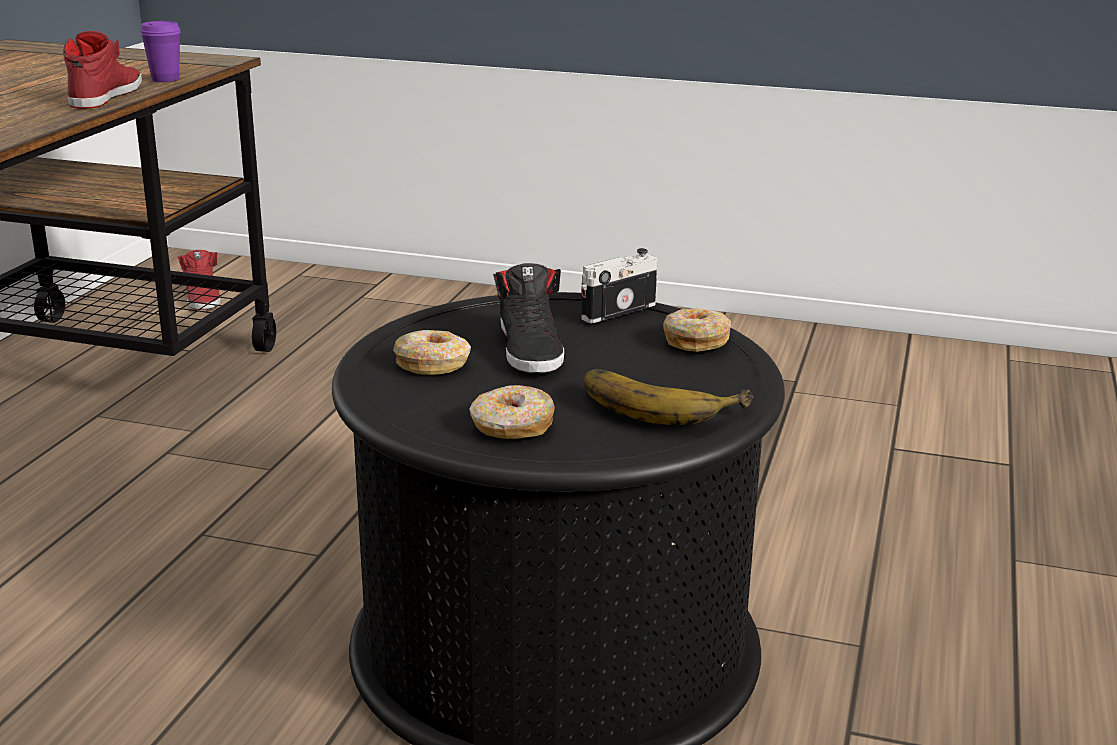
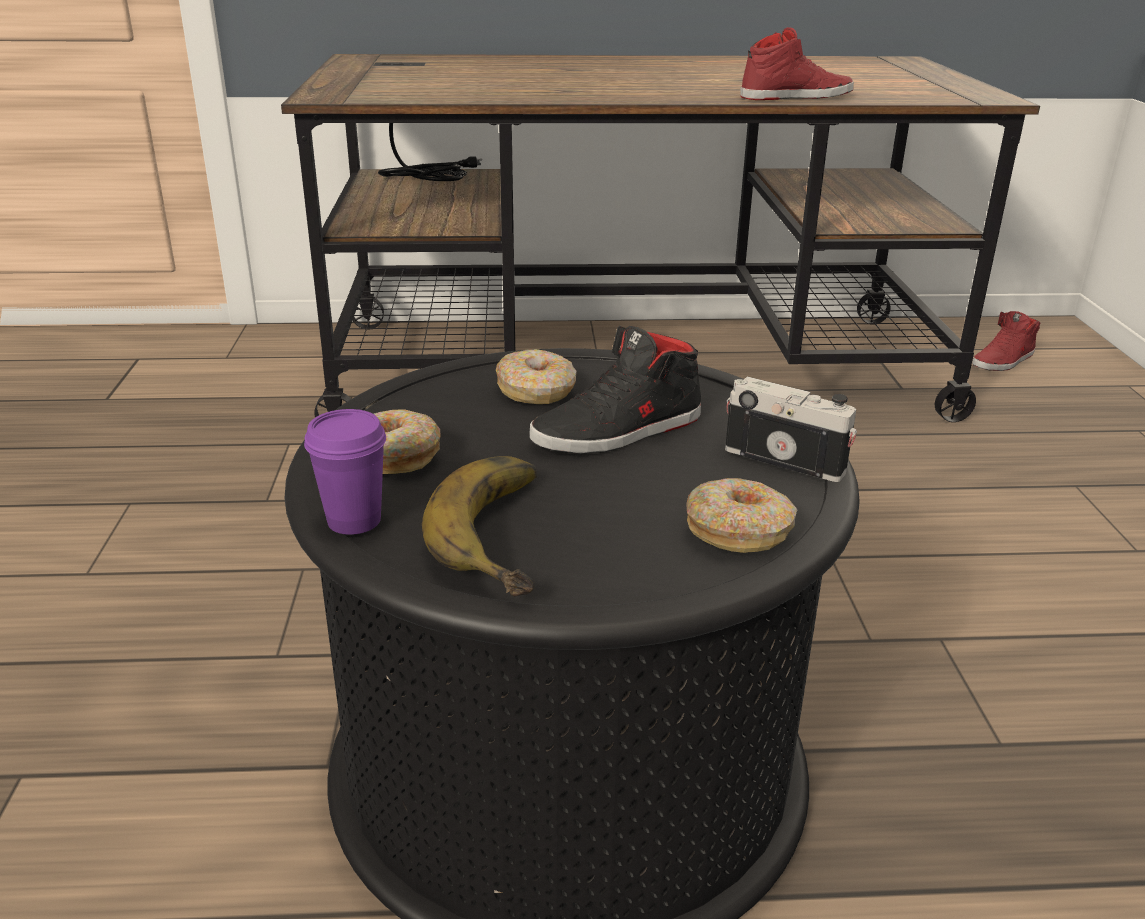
camera: 70 degrees right, 5 degrees up
(165, 79) = (885, 98): purple cup -> purple cup (354, 520)

